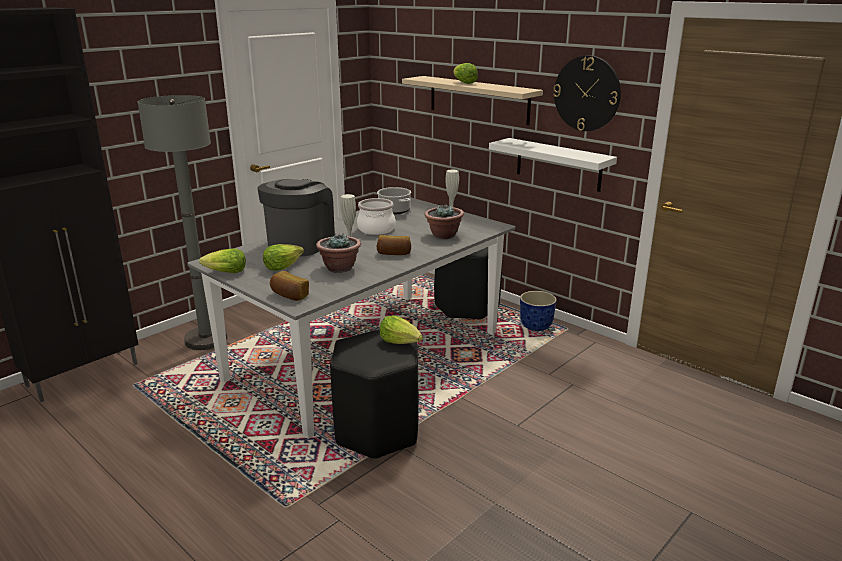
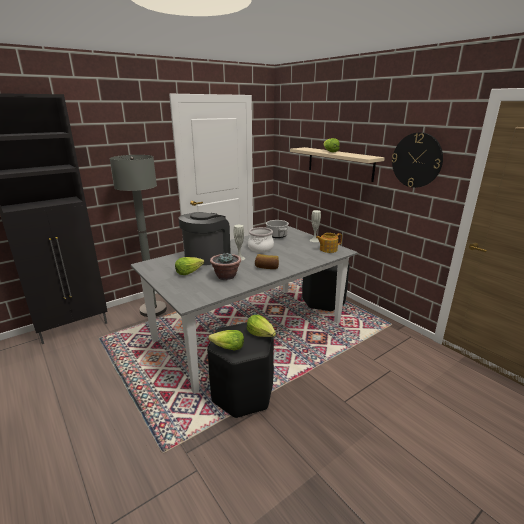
camera: 10 degrees right, 0 degrees up
(225, 272) = (150, 274): lettuce -> lettuce (228, 348)
(289, 295) = (184, 296): bread -> none
(443, 235) = (305, 256): potted plant -> none
(473, 225) = (328, 249): none -> teapot
(536, 326) = (369, 320): planter -> none
(558, 164) = (392, 210): white shelf -> none

